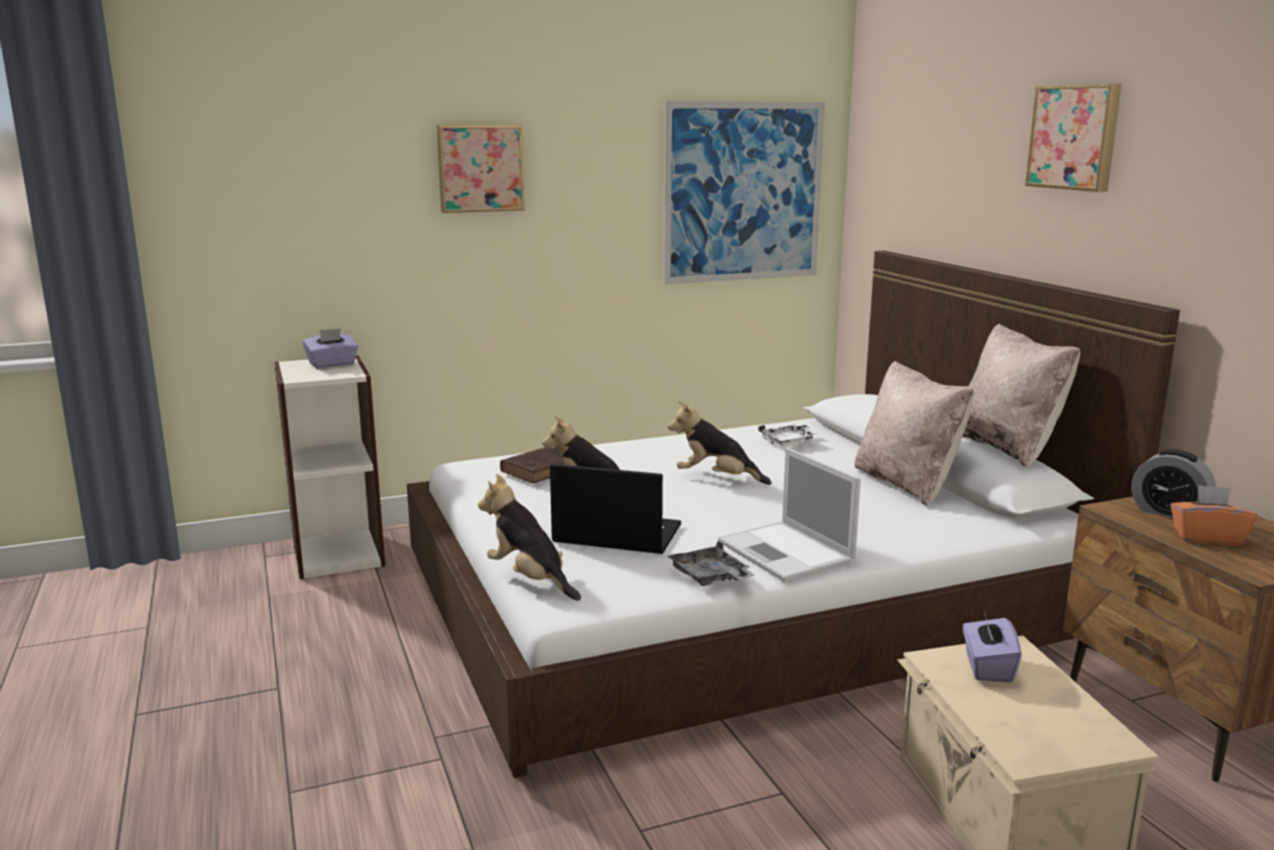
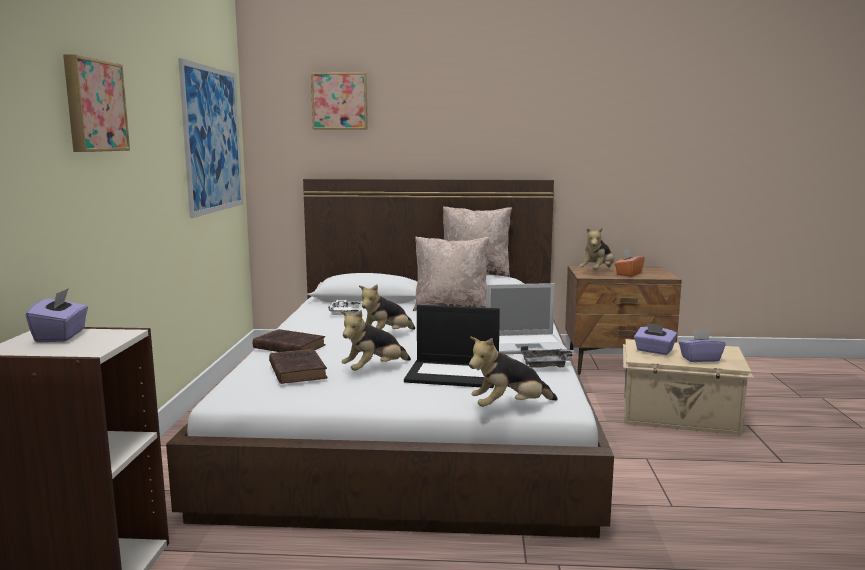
camera: 65 degrees left, 5 degrees down
(615, 534) = (454, 374): laptop -> laptop turned 120 degrees counterclockwise
(624, 449) = (288, 346): none -> brown book
(1005, 716) = (700, 359): none -> purple tissue box
(1075, 137) = (467, 96): picture -> picture (340, 101)
(1168, 513) = (597, 272): alarm clock -> plush toy

